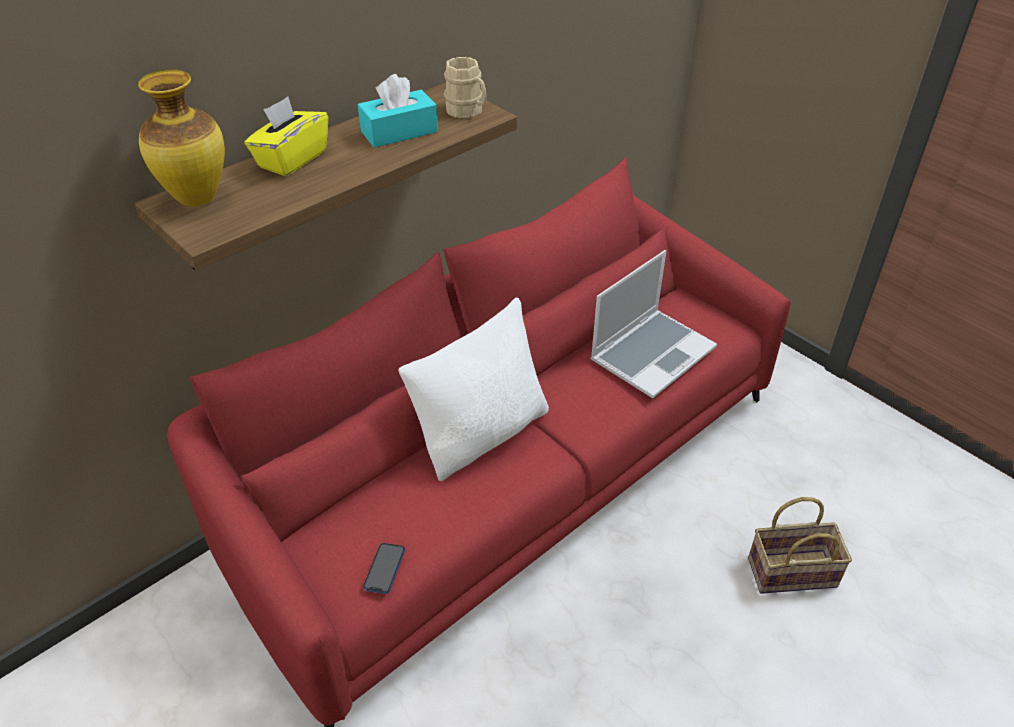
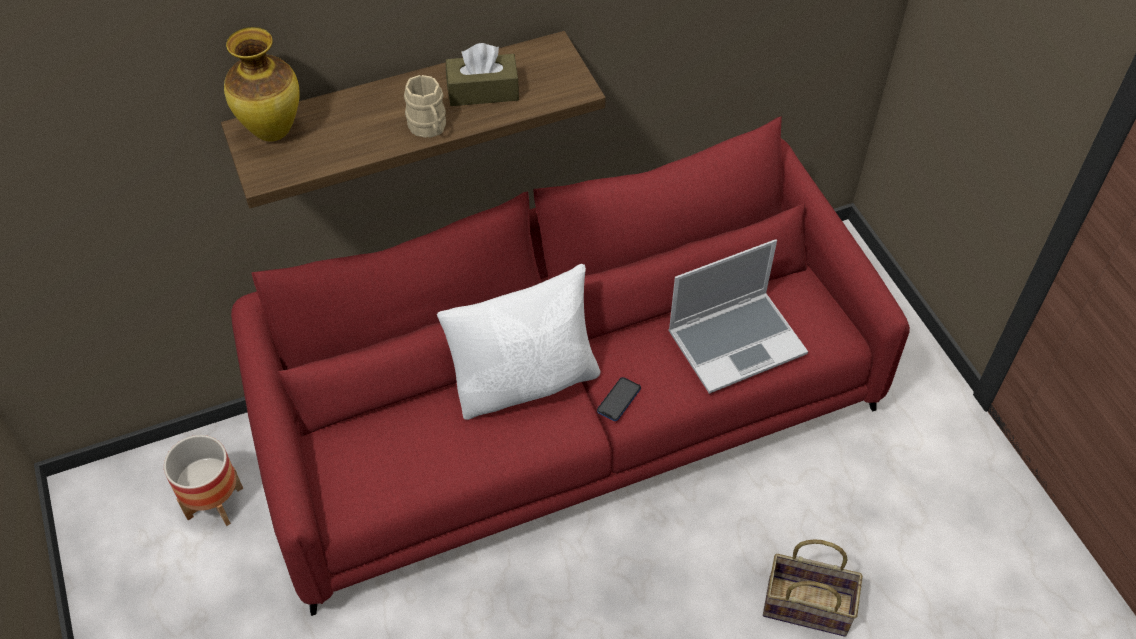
camera: 20 degrees right, 10 degrees up
(182, 660) = (215, 502): none -> planter
(291, 159) = (371, 103): yellow tissue box -> none
(384, 569) = (382, 489): phone -> phone (618, 400)
(399, 132) = (483, 91): turquoise tissue box -> brown tissue box
(467, 111) = (560, 79): beige mug -> beige mug (429, 128)

